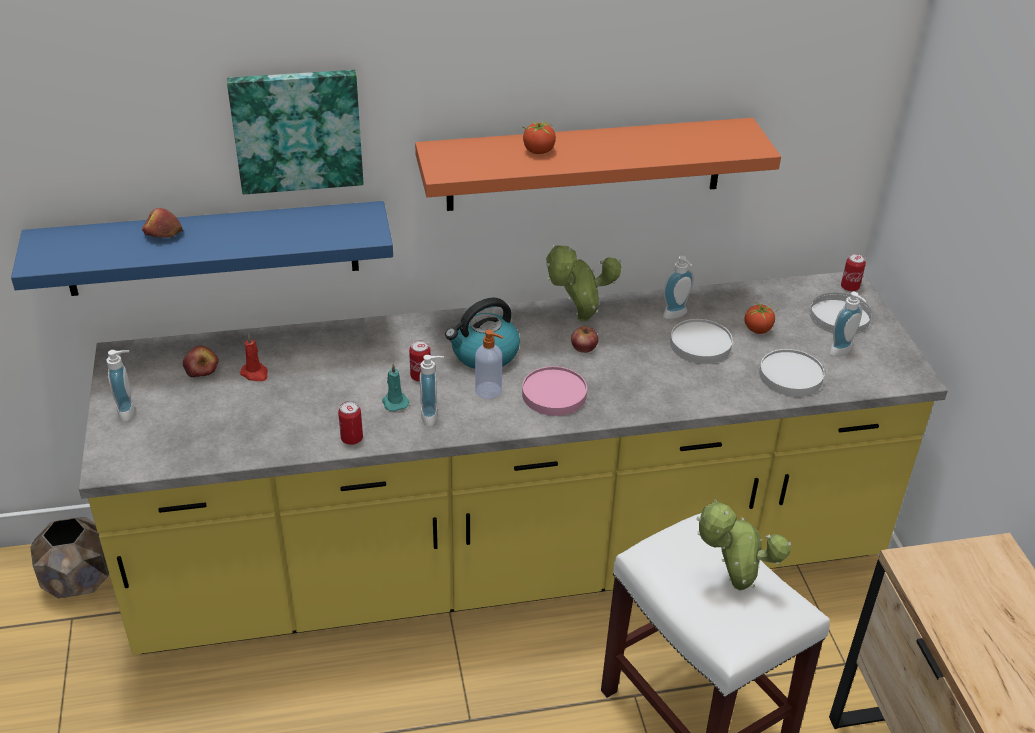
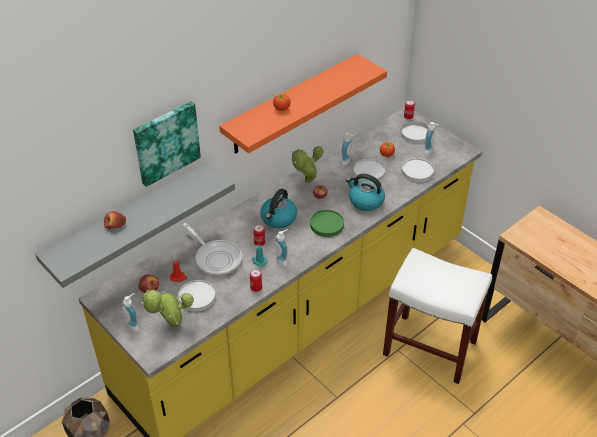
camera: 30 degrees left, 5 degrees up
(212, 248) = (129, 221): blue shelf -> grey shelf
(253, 413) = (197, 297): none -> white plate
(335, 370) = (216, 258): none -> frying pan
(489, 391) = (297, 236): soap dispenser -> none
(554, 394) = (327, 225): pink plate -> green plate
(654, 385) = (365, 201): none -> kettle
(733, 585) = (447, 278): potted plant -> potted plant (172, 326)

